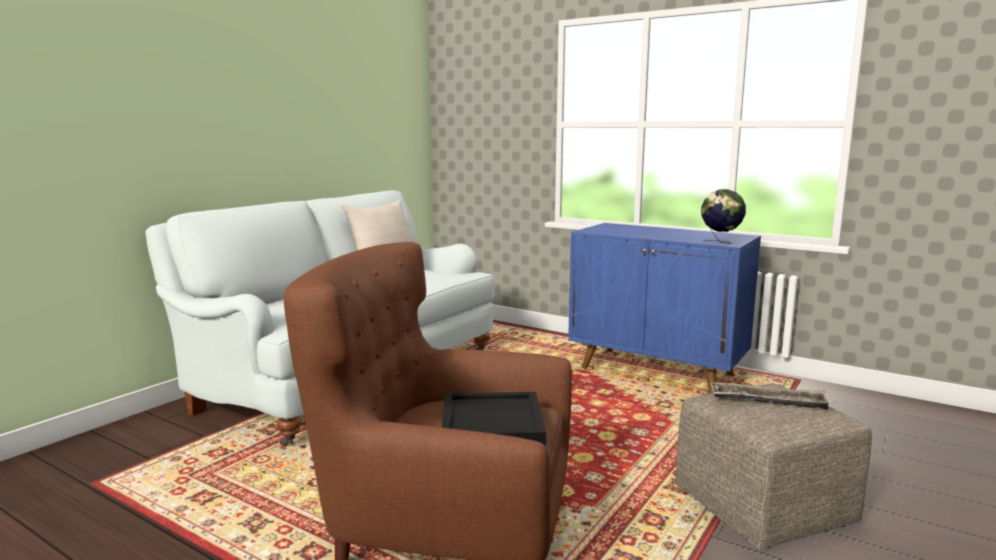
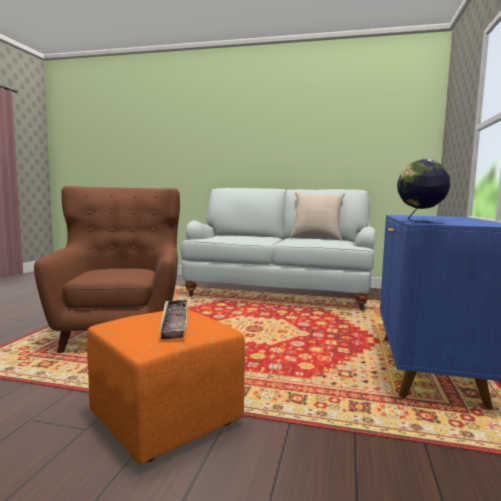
camera: 70 degrees right, 5 degrees down
(493, 423) = (111, 273): black tray -> none
(761, 510) = (164, 419): beige ottoman -> orange ottoman

